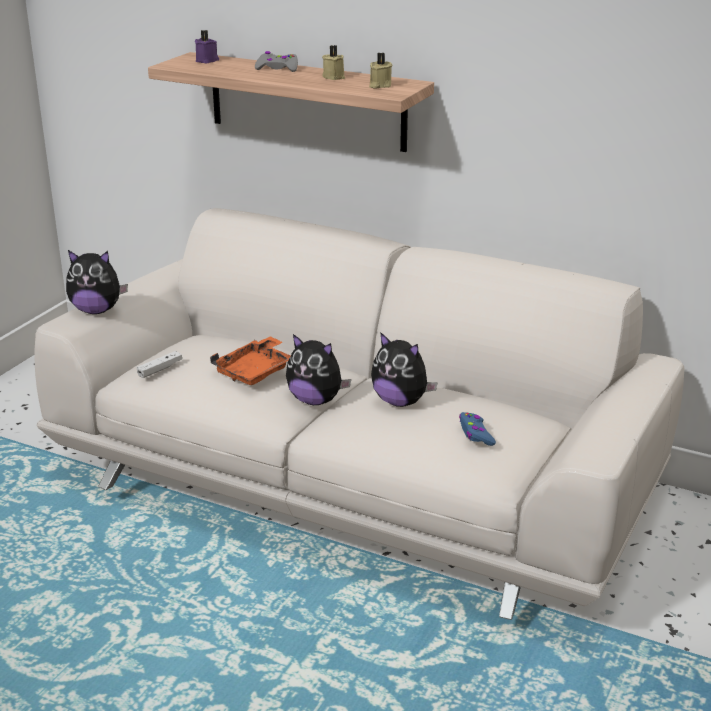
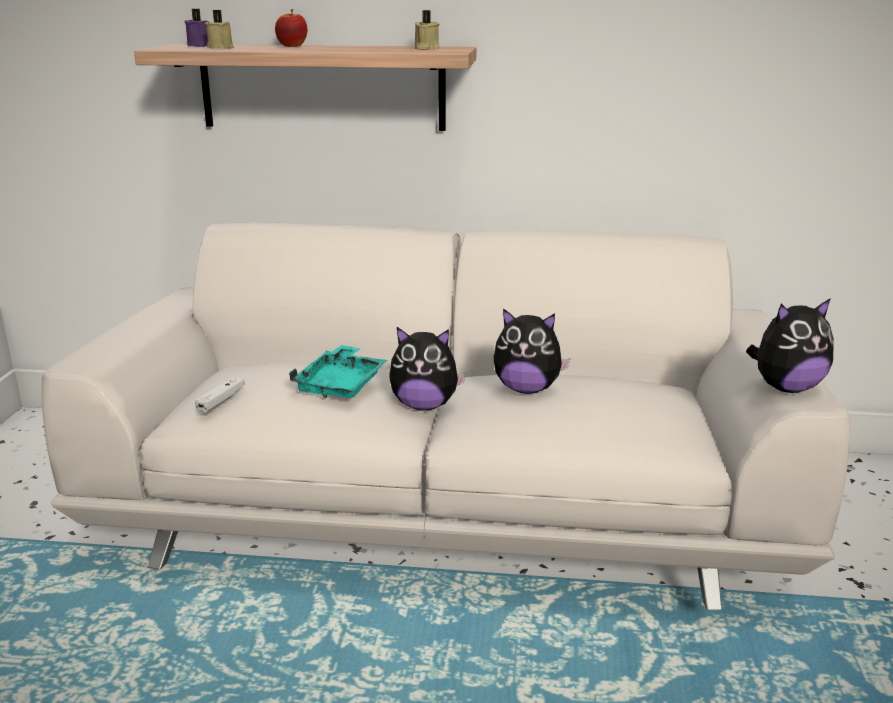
camera: 20 degrees left, 5 degrees down
(97, 310) = (113, 345): plush toy -> plush toy (786, 388)
(255, 371) = (341, 385): orange tray -> turquoise tray
(277, 68) = (292, 46): grey game controller -> apple
(334, 77) = (366, 47): beige candle -> beige candle (221, 48)
(475, 434) = (637, 406): blue game controller -> none

